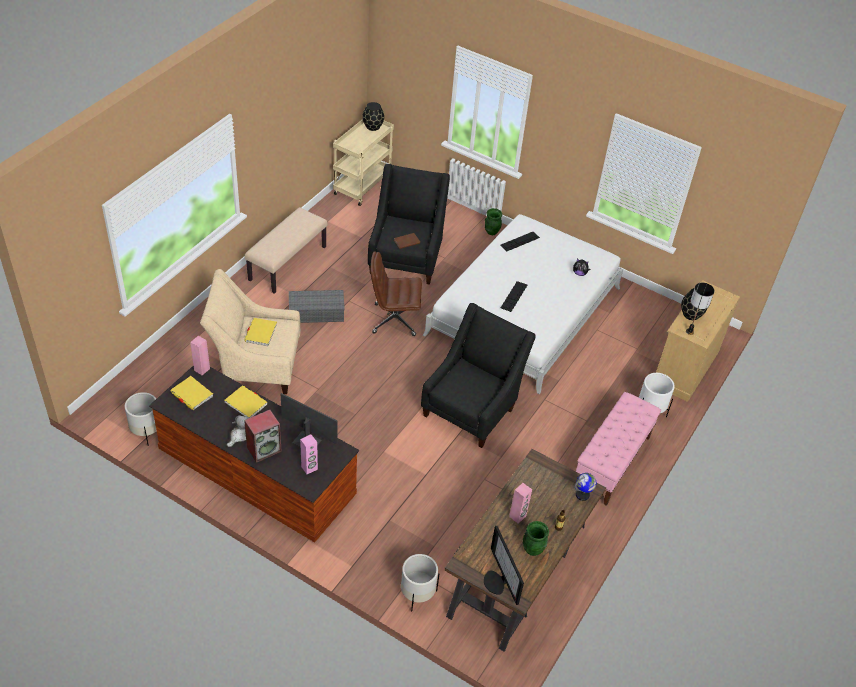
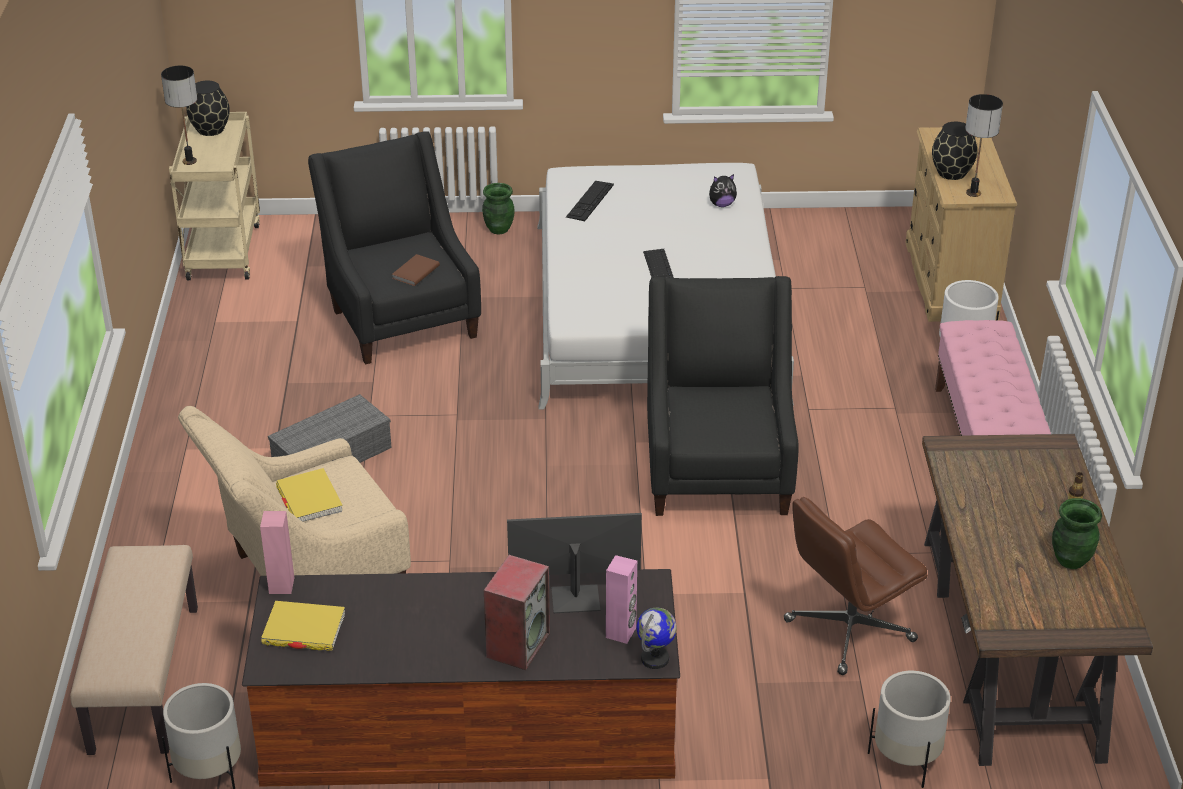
camera: 30 degrees left, 10 degrees down
(239, 435) = (454, 647): plush toy -> none
(246, 403) = (414, 596): yellow book -> none
(287, 263) = (206, 408): beige bench -> beige bench (143, 678)
(349, 140) = (190, 161): none -> table lamp
(394, 320) = (471, 409): brown office chair -> brown office chair (848, 631)
(497, 582) = (1072, 628): monitor -> none
(517, 516) = (1003, 530): pink speaker -> none
(582, 495) = (1056, 458): globe -> globe (655, 659)

